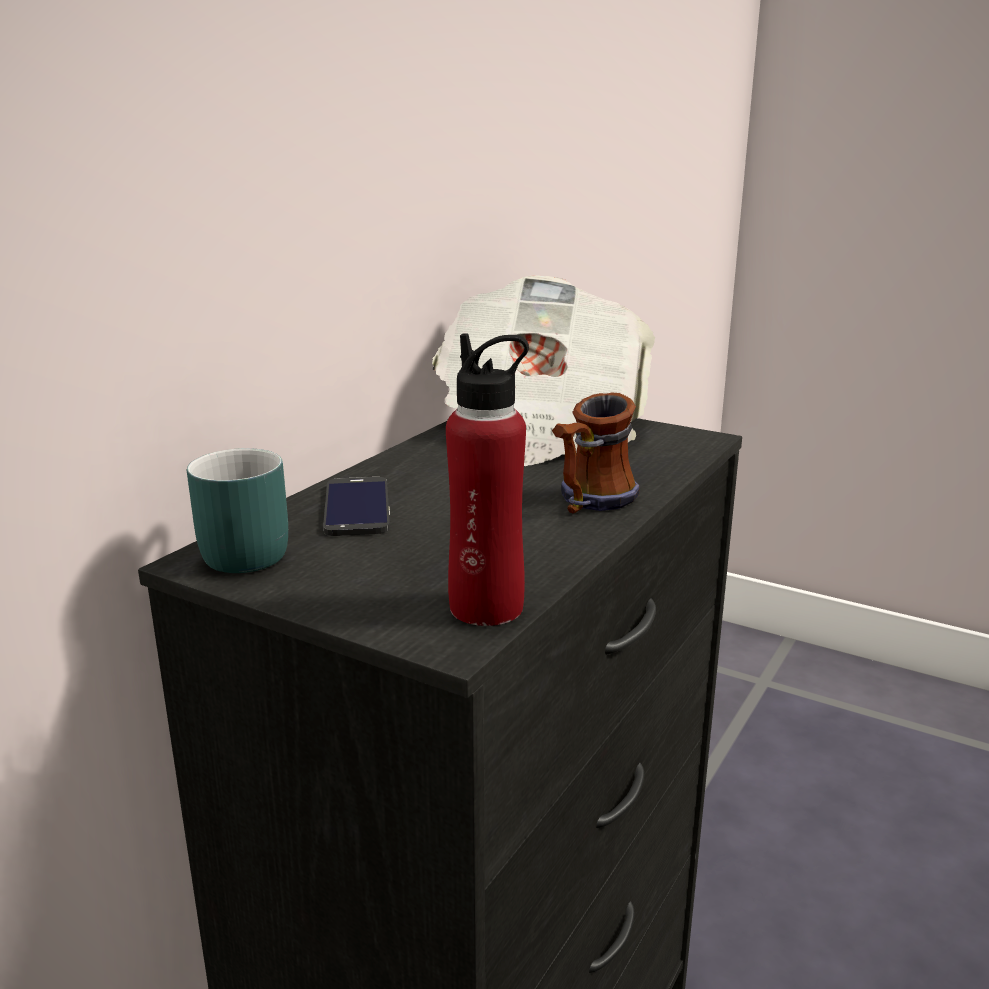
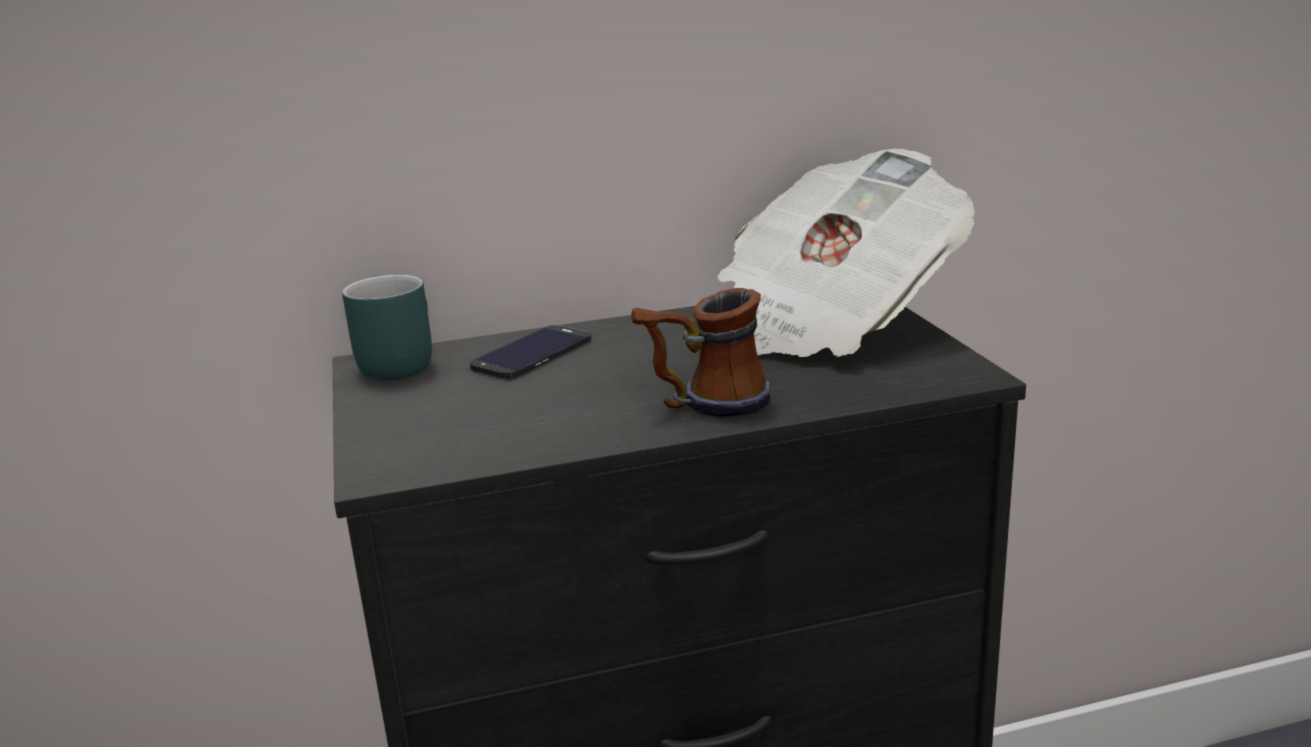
camera: 45 degrees right, 0 degrees up
(487, 607) = (448, 458): red bottle -> none

